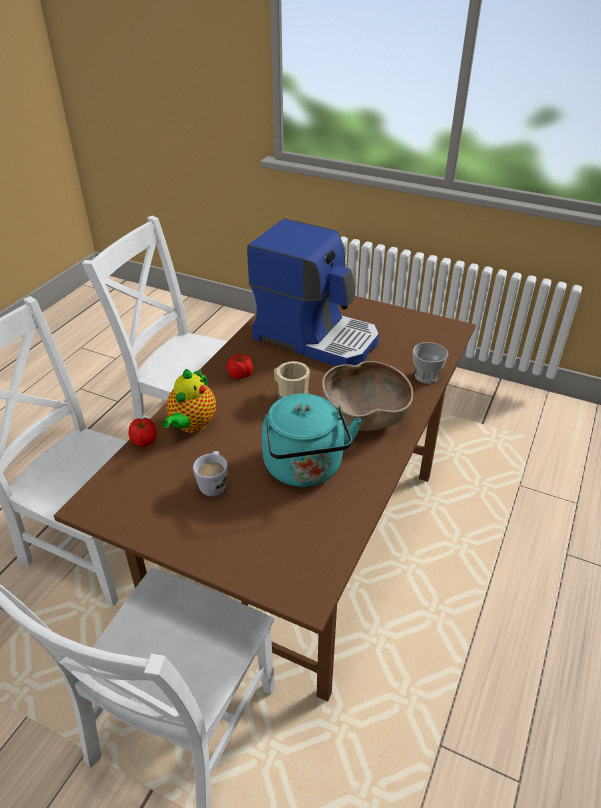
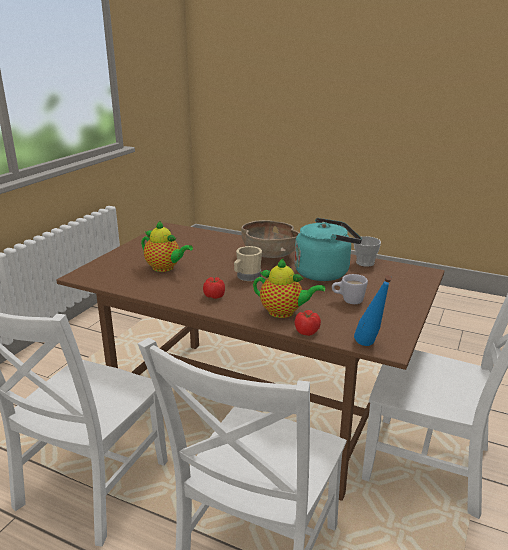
camera: 90 degrees left, 15 degrees down
(96, 488) = (369, 347): none -> blue bottle
(316, 337) = (165, 268): coffee machine -> teapot
(426, 376) = (225, 237): cup -> cup (365, 263)

